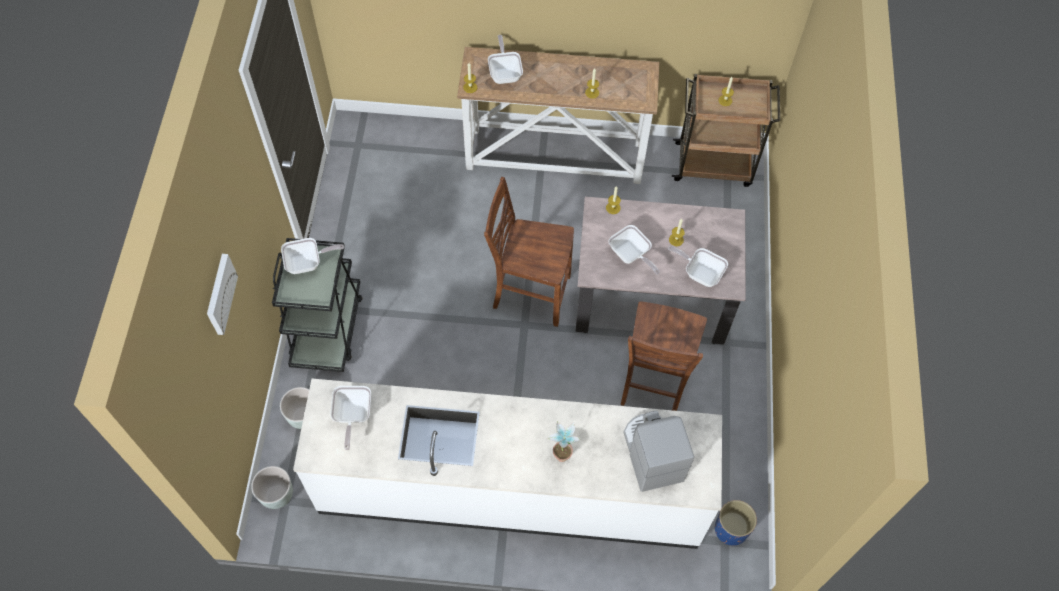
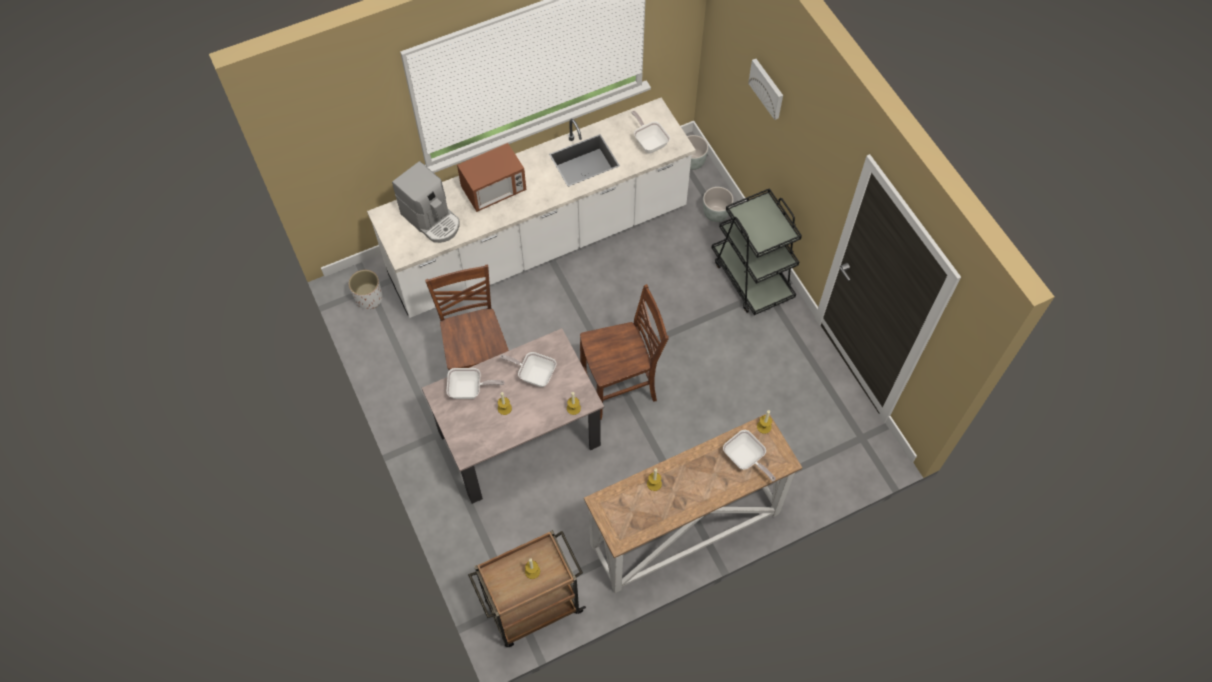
camera: 150 degrees right, 0 degrees up
(308, 263) = (771, 231): frying pan -> none
(562, 452) = (494, 190): potted plant -> microwave
(731, 529) = (369, 298): blue planter -> white planter

